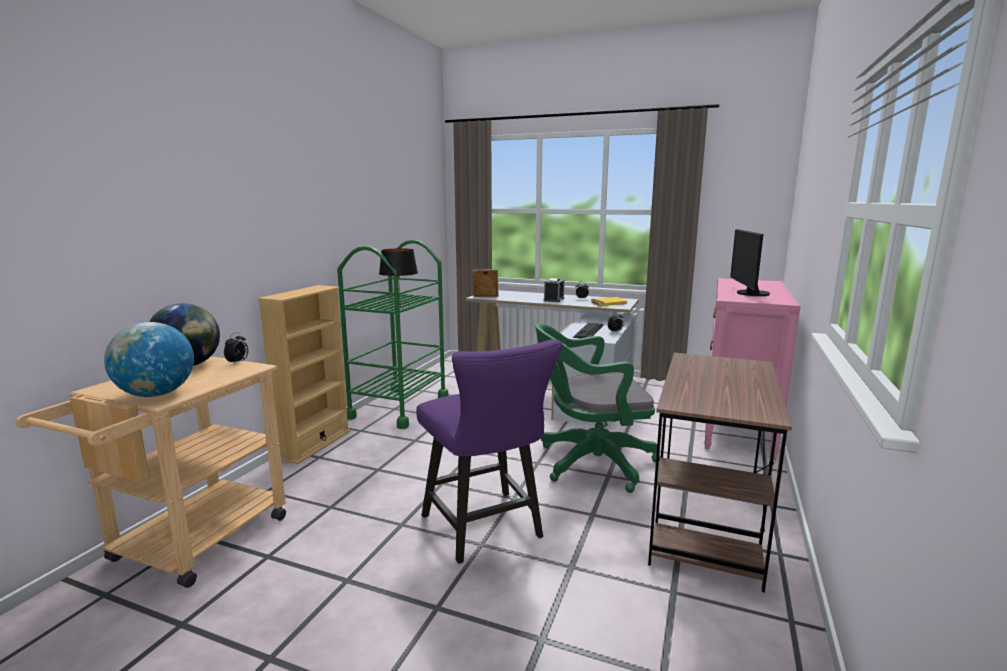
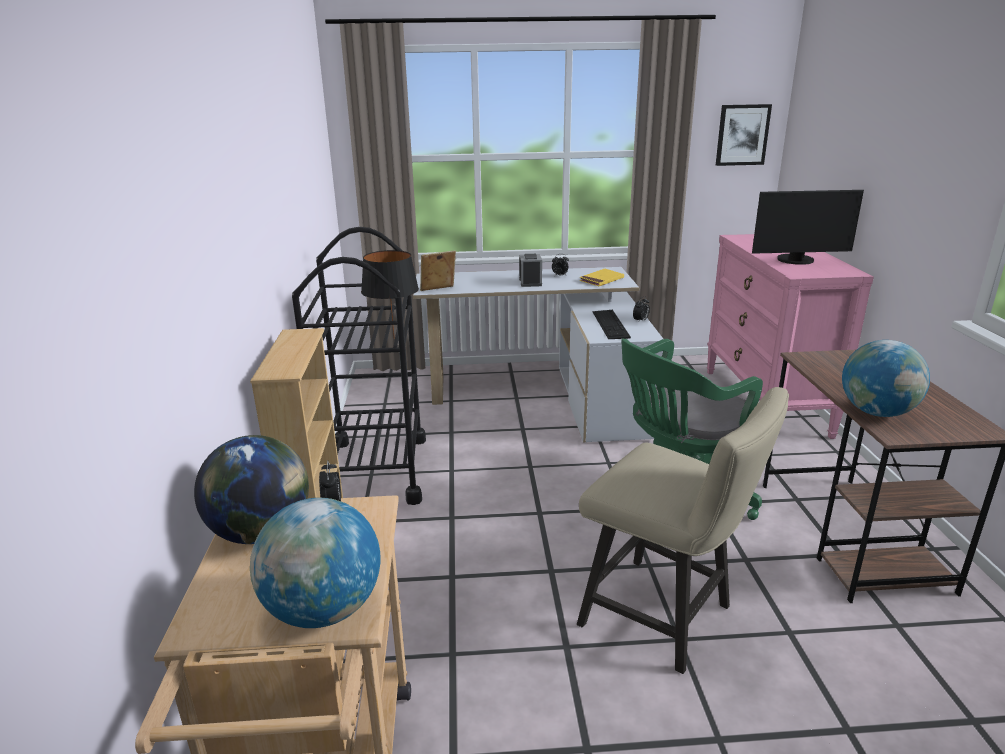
camera: 25 degrees left, 10 degrees up
(398, 407) = (375, 471): green cart -> black cart
(486, 530) = (666, 618): purple chair -> beige chair
(686, 391) = (877, 412): none -> globe
(749, 293) = (797, 261): monitor -> monitor turned 75 degrees counterclockwise
(751, 199) = (742, 135): none -> picture

